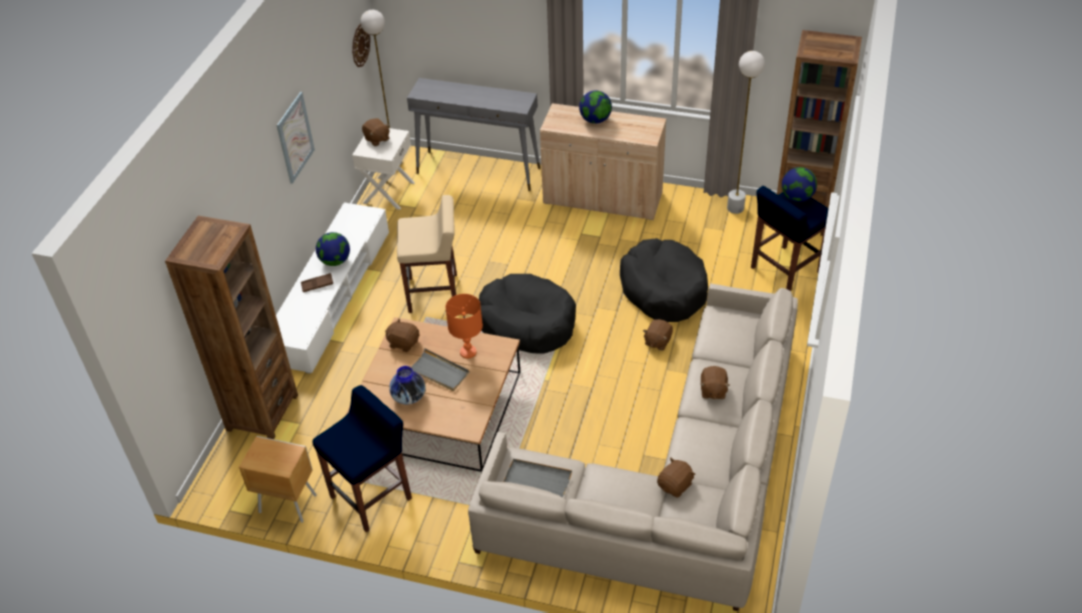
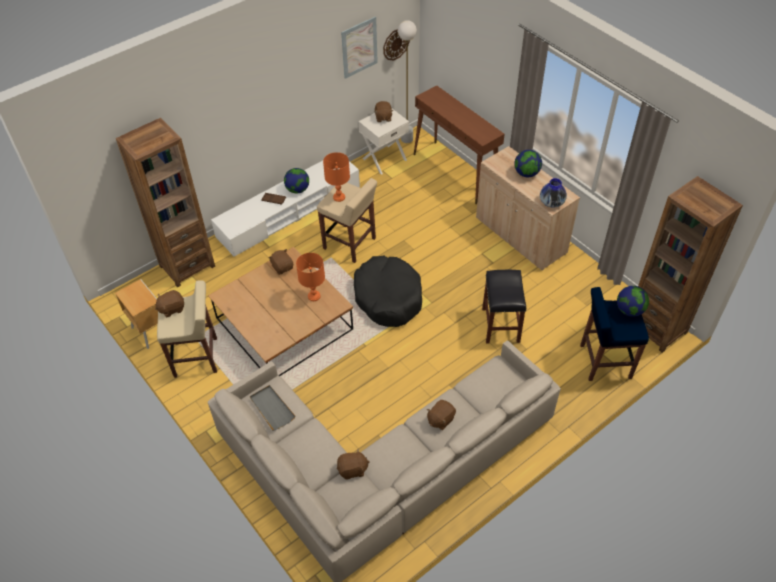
camera: 35 degrees right, 5 degrees up
(295, 137) = (293, 92): picture -> picture (359, 47)
(372, 497) = (197, 357): blue stool -> beige stool
(408, 397) = (253, 305): vase -> vase (551, 203)
(414, 235) = (338, 197): none -> orange table lamp
(439, 372) = (285, 299): grey tray -> none
(479, 171) = (455, 172): grey console table -> brown console table
(657, 341) = (461, 361): brown plush toy -> brown plush toy (172, 308)
(663, 289) = (501, 325): black dog bed -> black stool
(735, 208) = (611, 293): white floor lamp -> none

